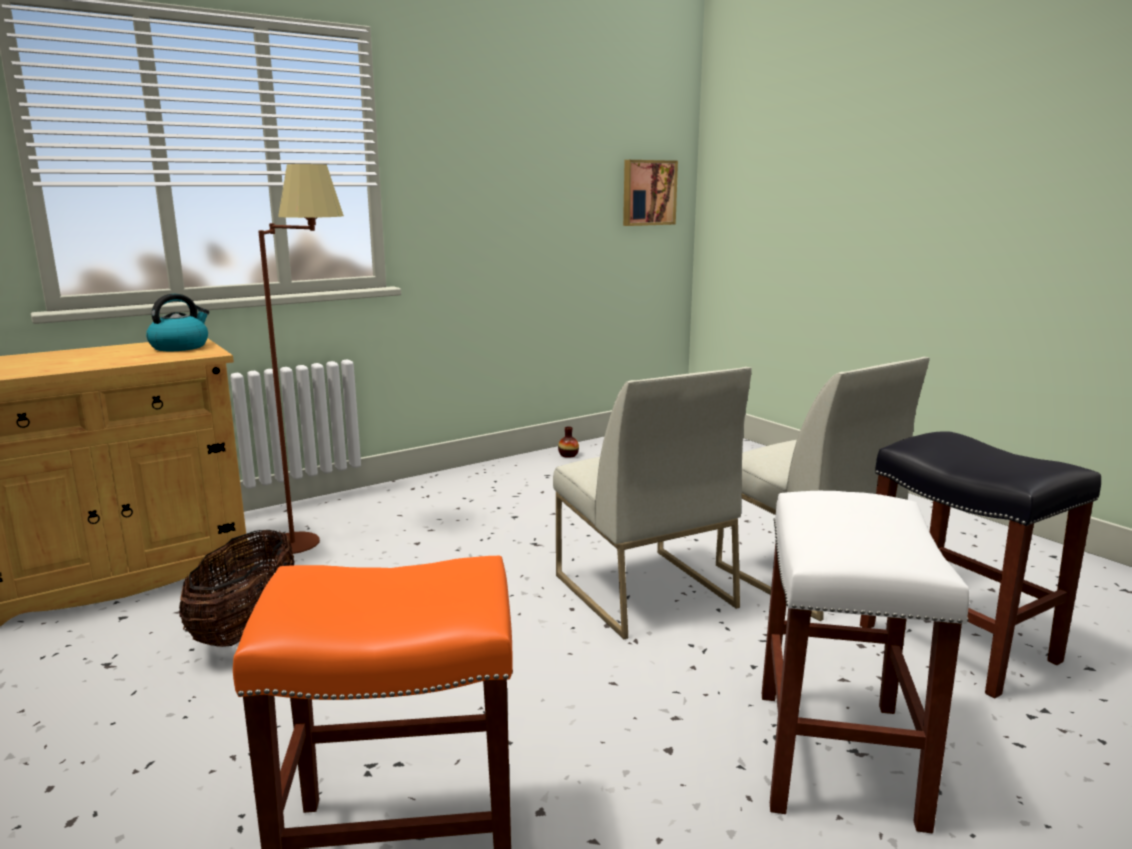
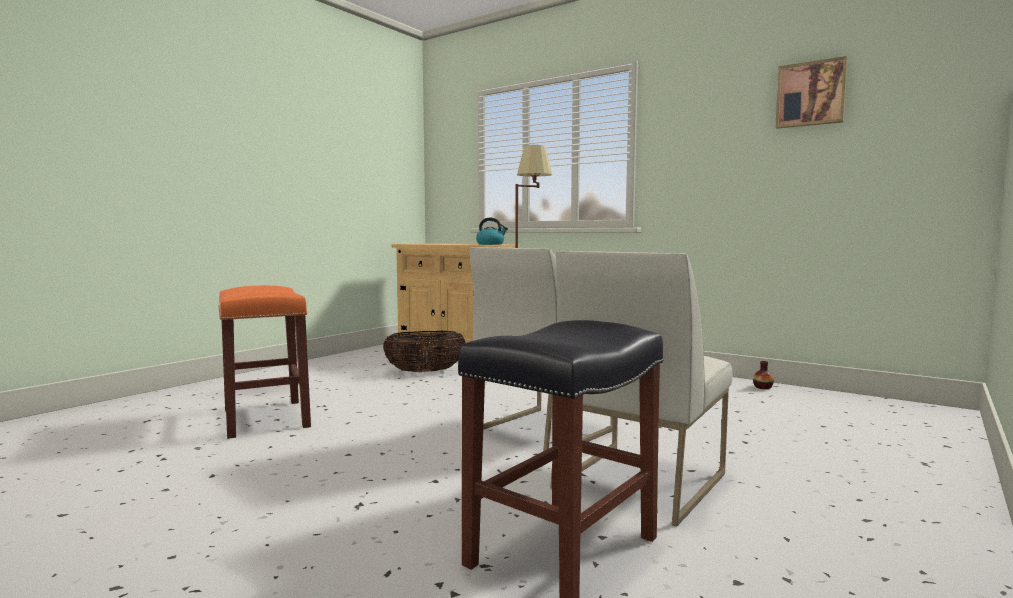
camera: 70 degrees right, 10 degrees down
(648, 192) = (914, 146): picture -> picture (811, 94)
(834, 753) = (355, 498): white stool -> none

